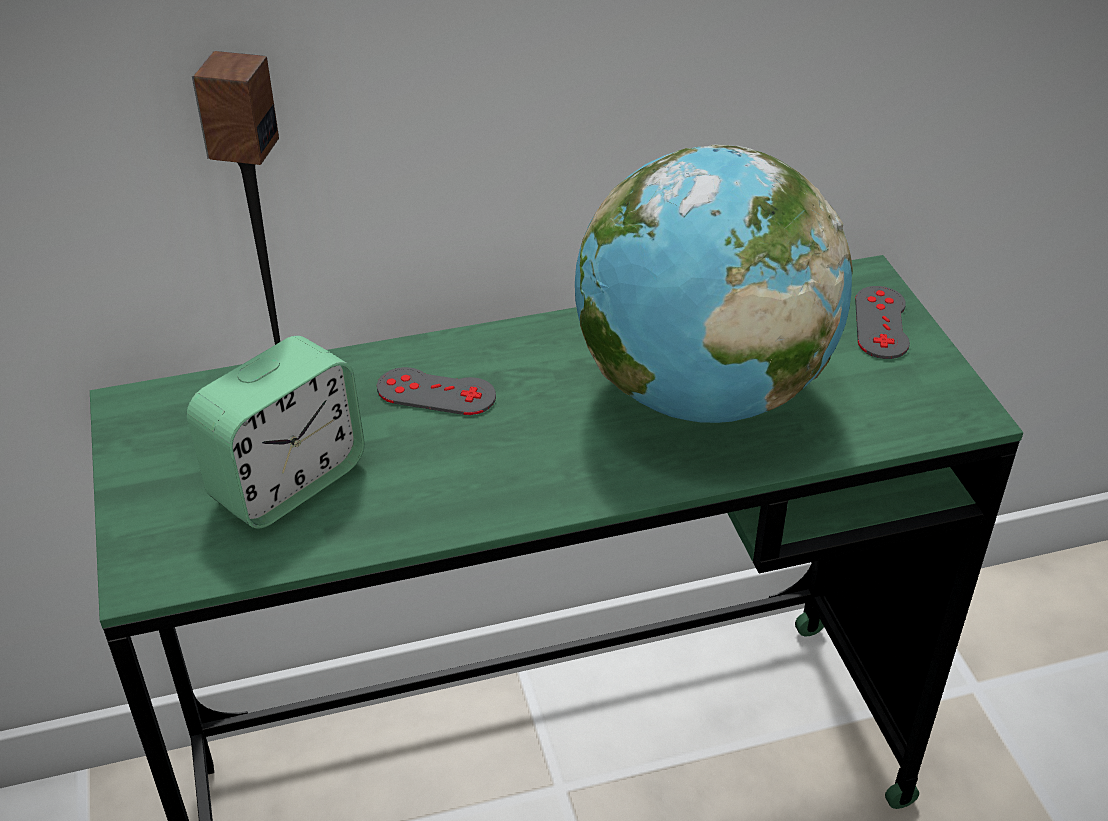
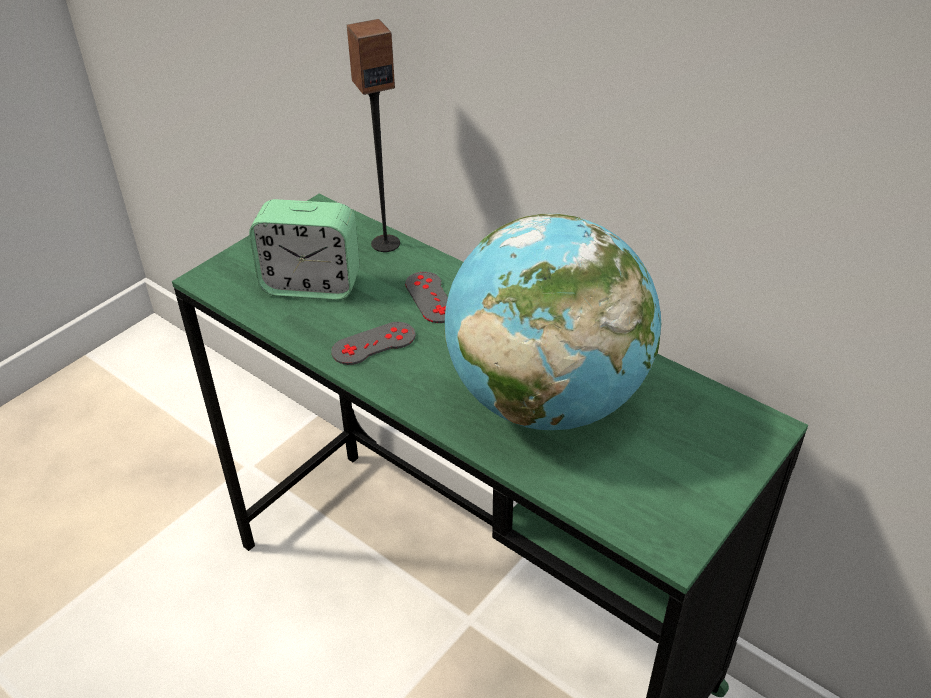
camera: 55 degrees right, 0 degrees up
(881, 323) = (722, 456): grey game controller -> grey game controller (374, 344)

